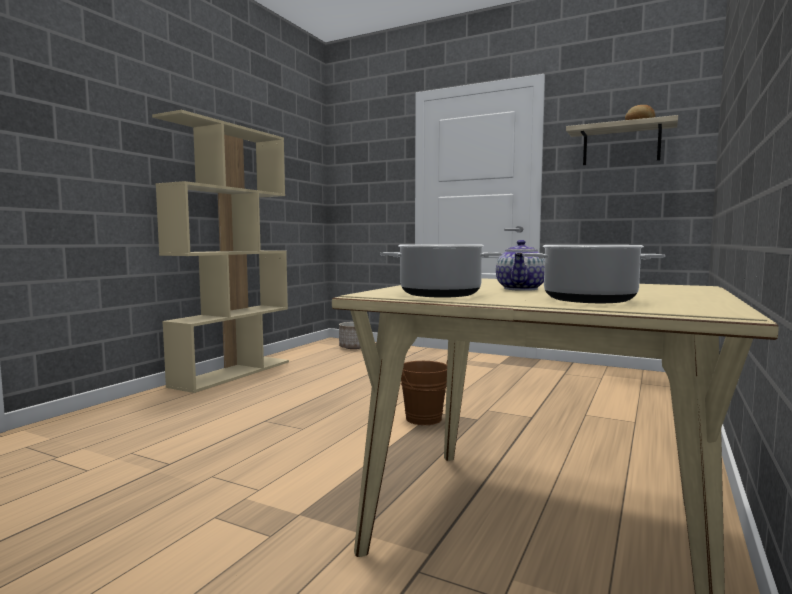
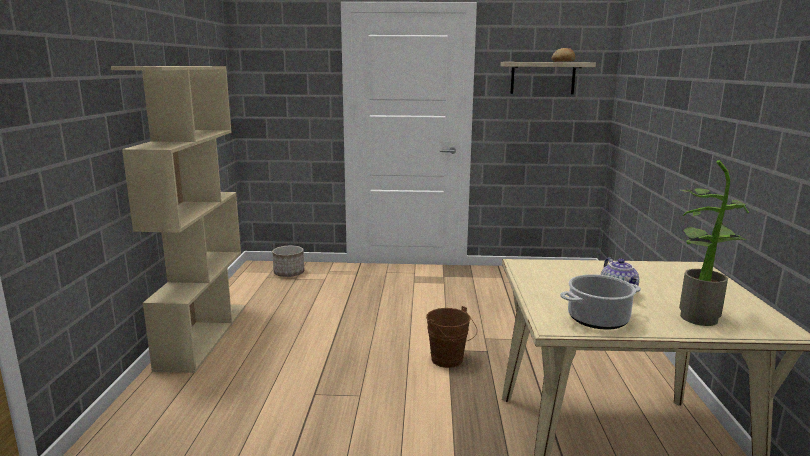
camera: 25 degrees left, 10 degrees up
(590, 299) = (696, 315): cooking pot -> potted plant

